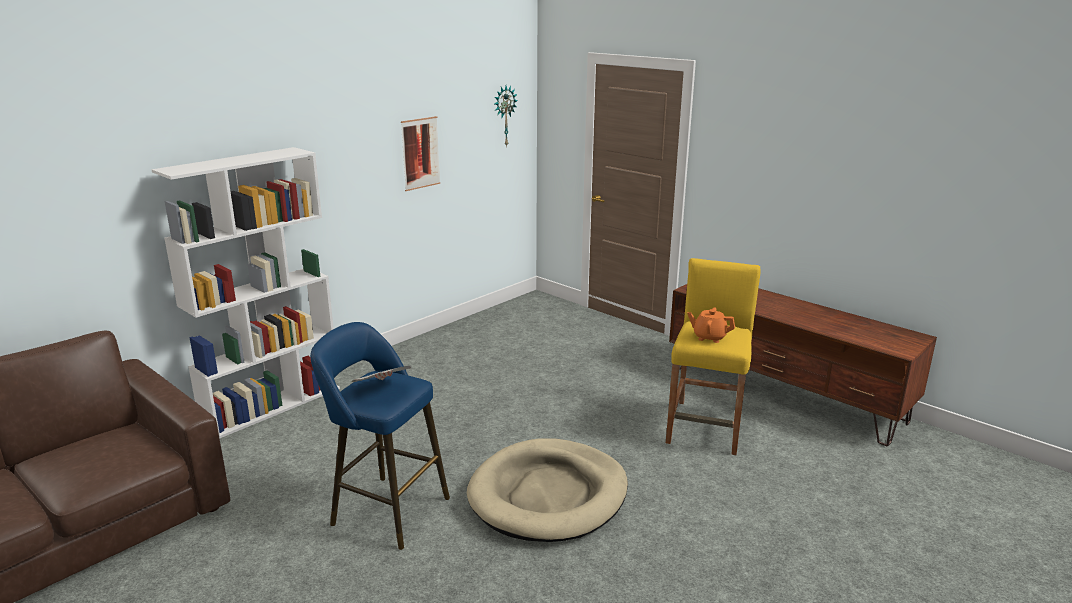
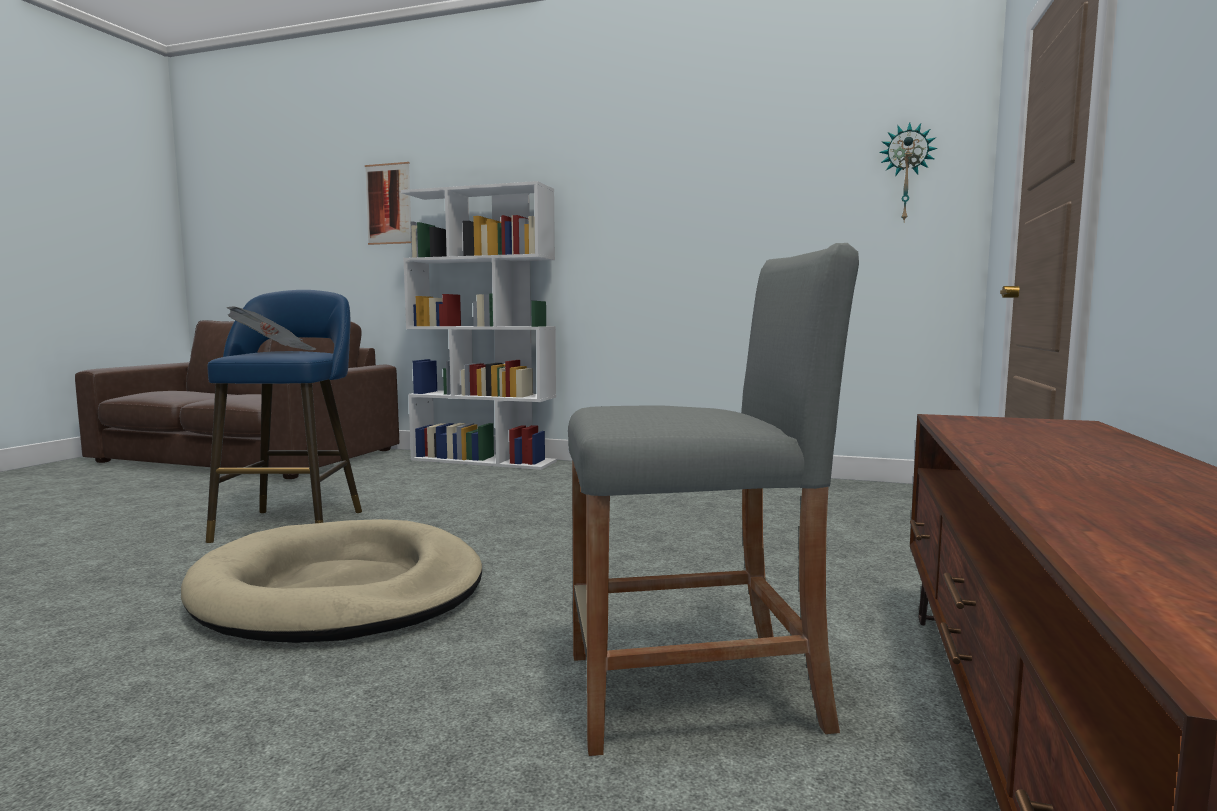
camera: 65 degrees right, 15 degrees down
(420, 153) = (733, 216): picture -> picture (388, 204)
(706, 426) = (693, 692): yellow stool -> grey stool
(709, 337) = (639, 409): orange teapot -> none

